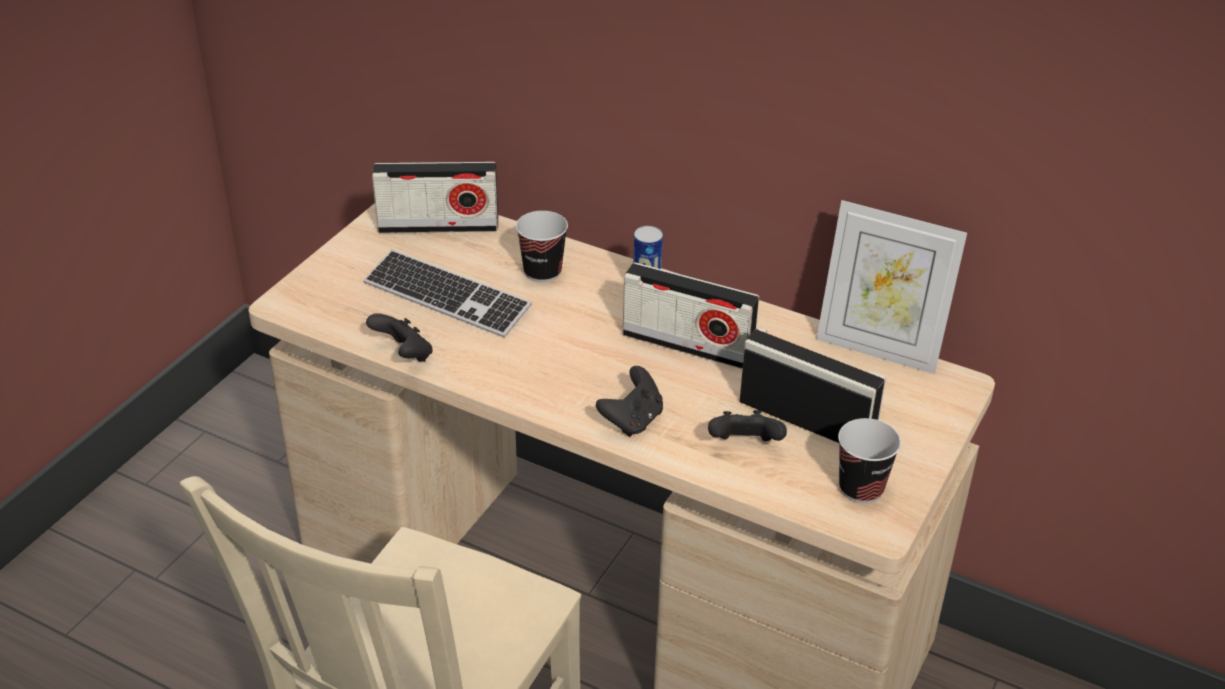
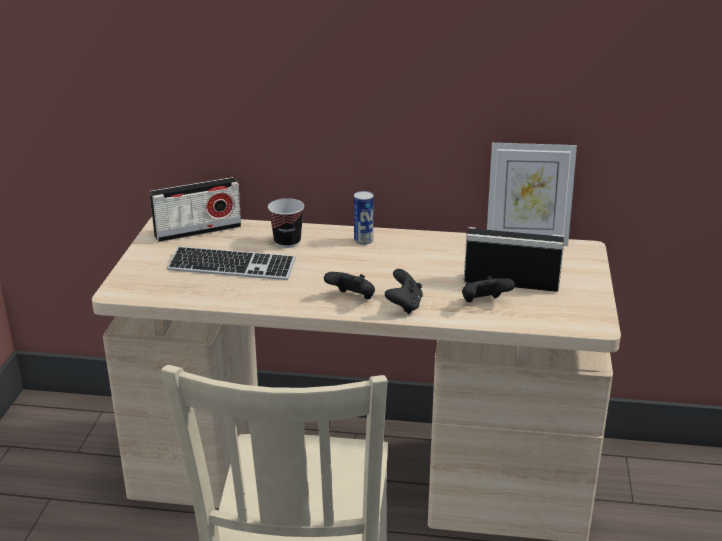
camera: 20 degrees left, 10 degrees down
(404, 355) = (225, 303): black game controller -> black game controller (352, 299)
(687, 345) = (409, 261): radio -> none
(861, 488) = (570, 309): cup -> none

